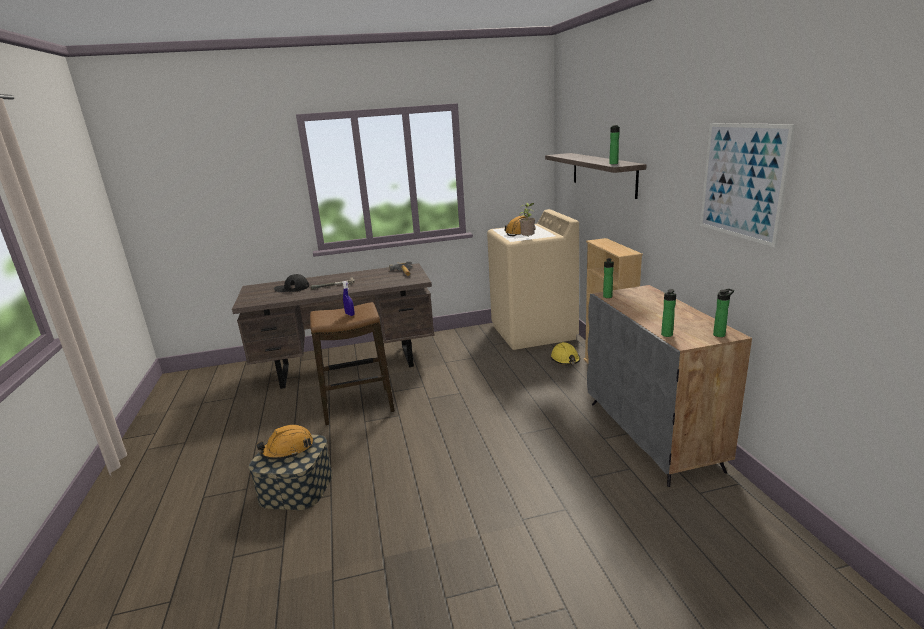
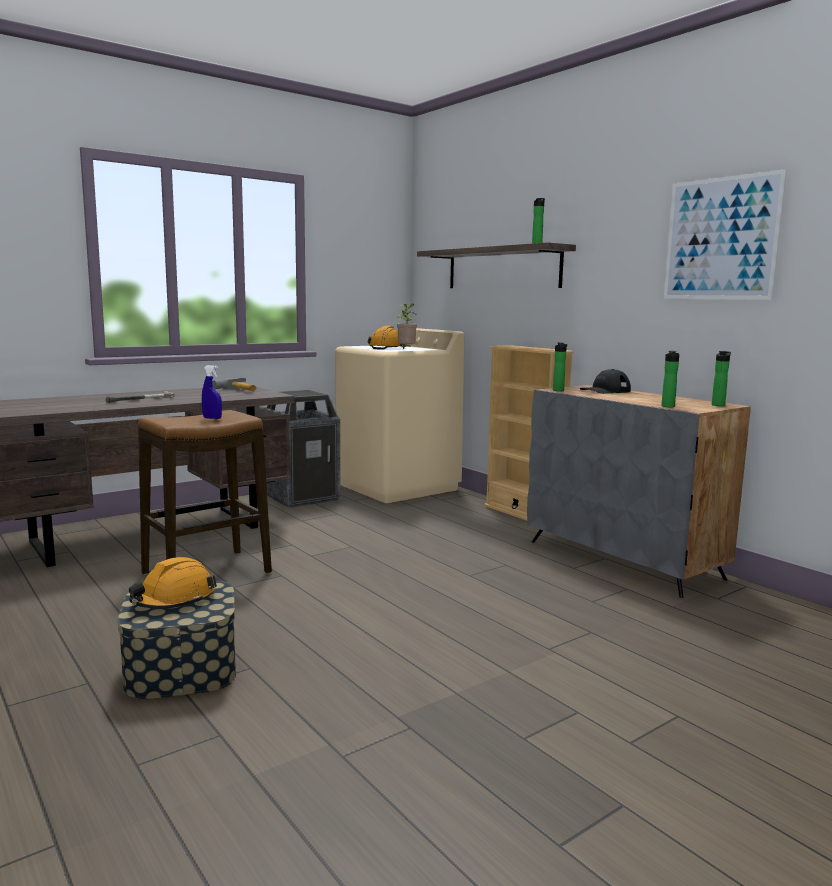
camera: 25 degrees left, 10 degrees down
(292, 288) = (69, 402): black cap -> black cap (605, 391)
(460, 338) = (302, 497): none -> trash can
(565, 360) = (462, 507): yellow hard hat -> none

